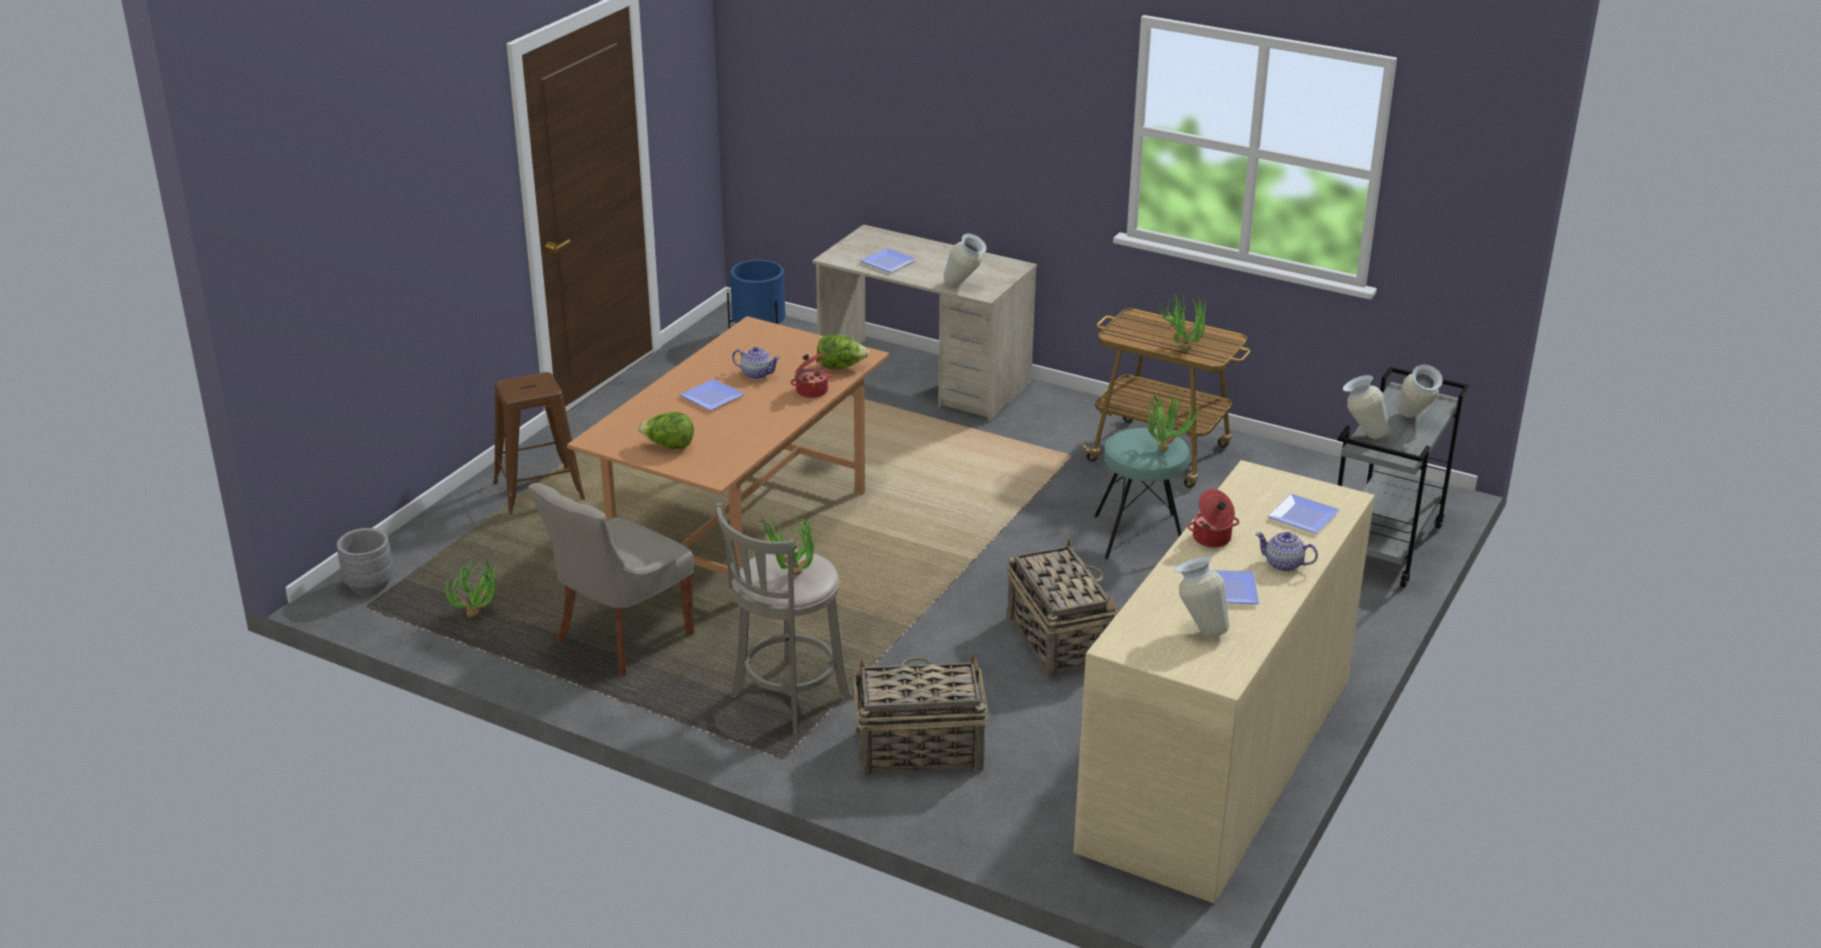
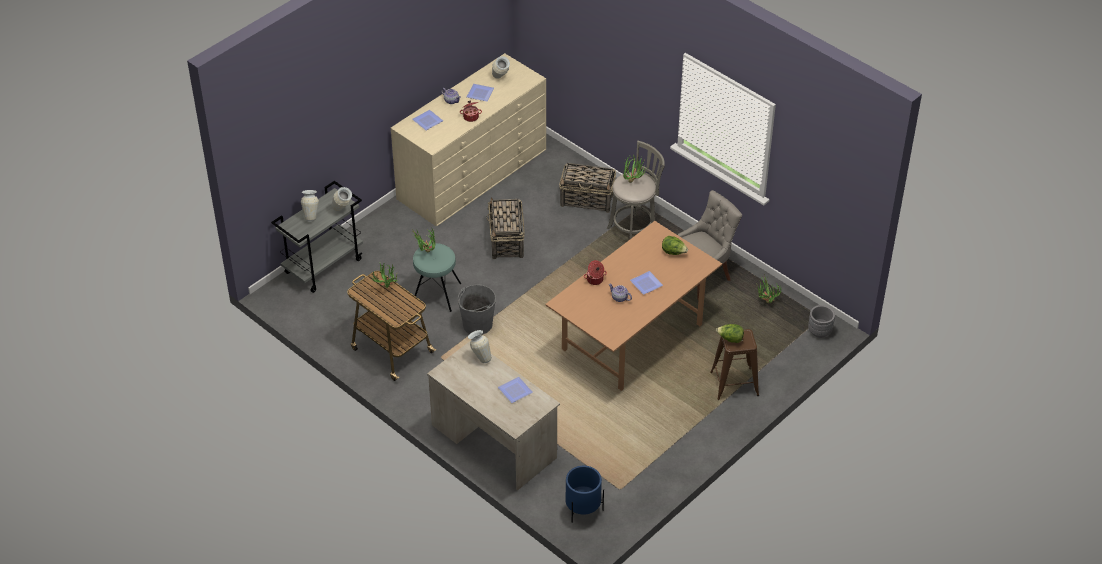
camera: 165 degrees left, 15 degrees up
(840, 367) = (574, 295): lettuce -> lettuce (730, 339)
(1035, 505) = (477, 325): none -> grey bucket

